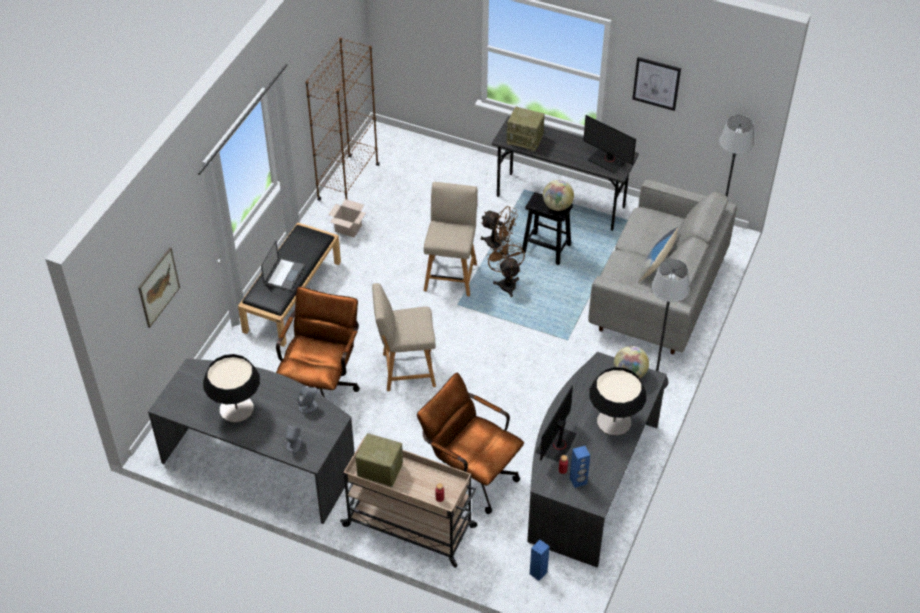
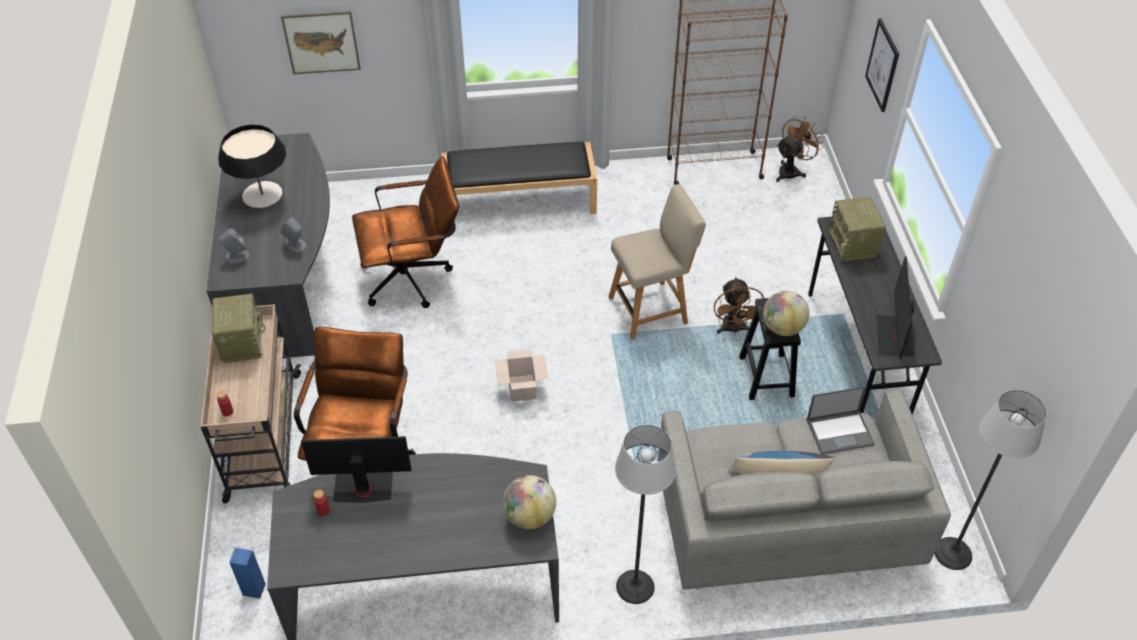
camera: 60 degrees right, 0 degrees up
(284, 274) = (504, 162): laptop -> laptop (840, 432)
(347, 228) = (647, 197): cardboard box -> cardboard box (521, 387)
(405, 370) = (482, 333): beige chair -> none
(506, 283) = (679, 363): brown fan -> brown fan (791, 170)
(578, 481) = (314, 534): blue speaker -> none
(614, 422) = (435, 533): table lamp -> none
(656, 83) = (1002, 281): picture -> picture (882, 65)

